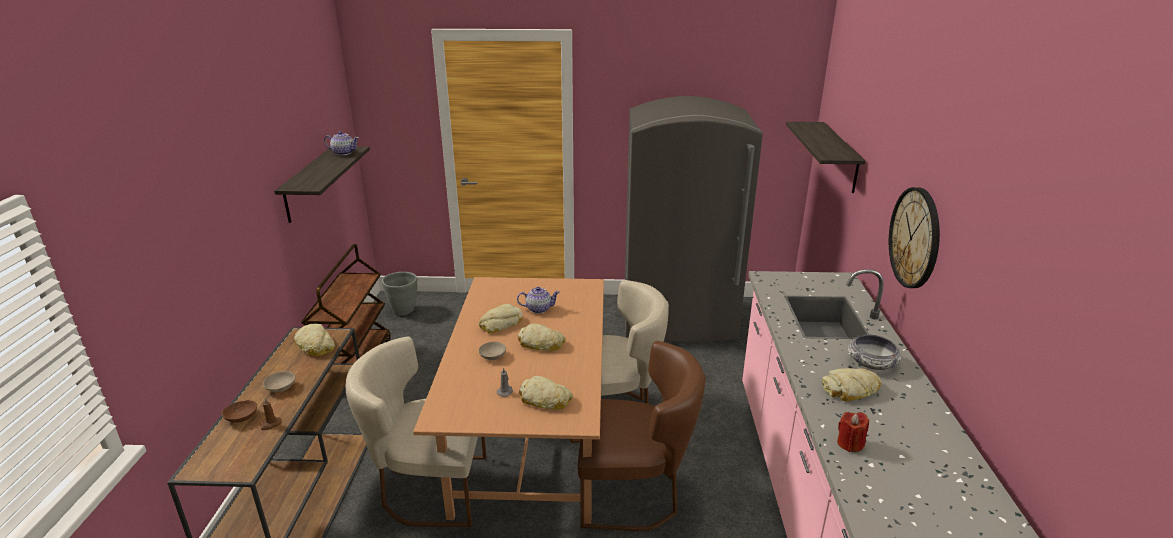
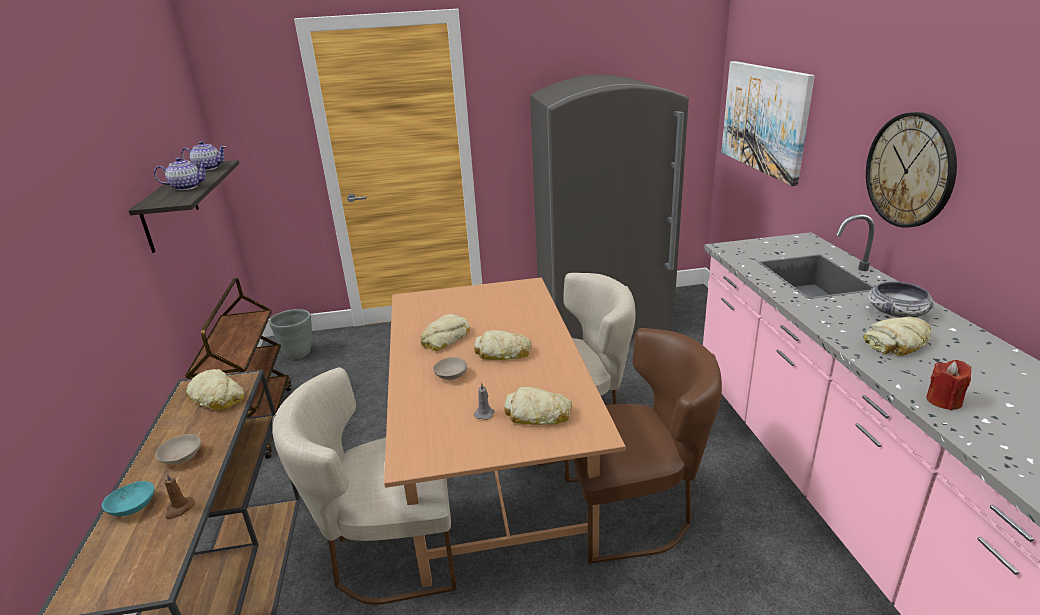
camera: 10 degrees left, 0 degrees up
(241, 418) = (132, 508): brown bowl -> turquoise bowl
(538, 309) = (482, 316): teapot -> teapot (186, 187)
(839, 157) = (764, 119): shelf -> picture

